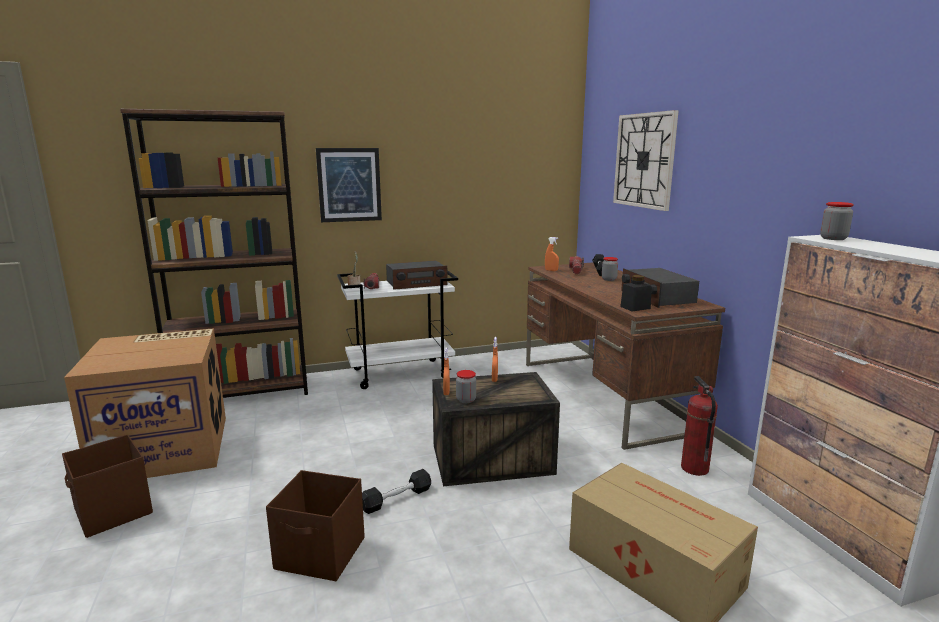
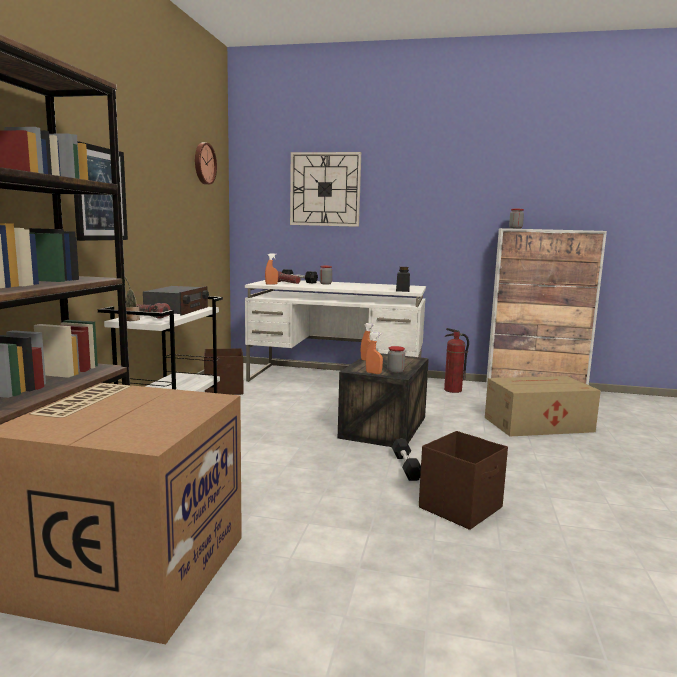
camera: 60 degrees left, 5 degrees down
(113, 512) = (271, 620): brown storage box -> brown storage box (224, 390)
(522, 139) = (203, 163): none -> wall clock
(604, 396) = (336, 379): brown desk -> white desk
(656, 297) = (386, 286): radio -> none

